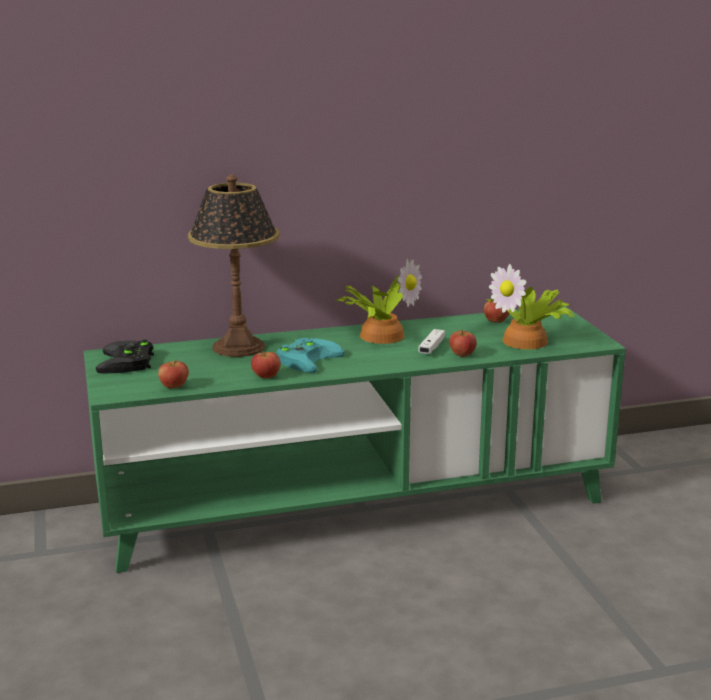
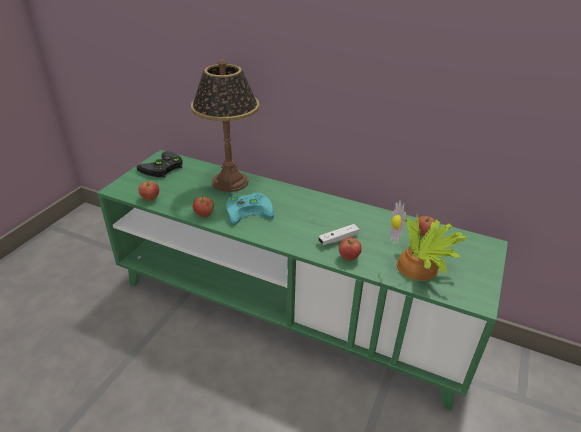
camera: 40 degrees right, 15 degrees up
(380, 334) = (325, 209): potted plant -> none

